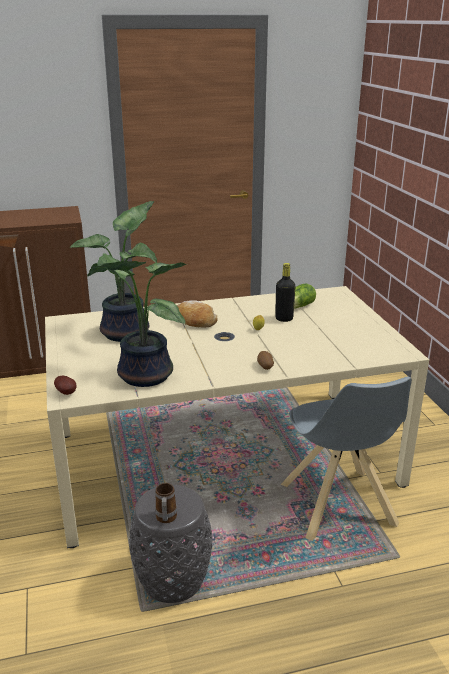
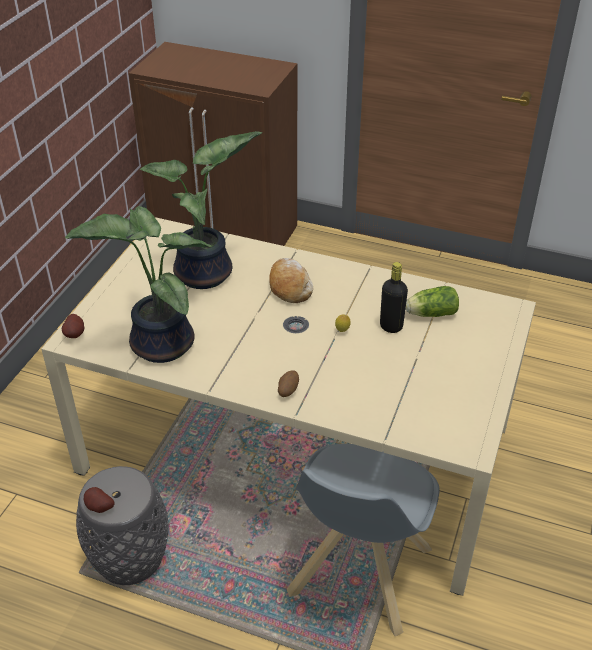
camera: 35 degrees right, 15 degrees up
(166, 519) = (99, 508): mug -> potato

